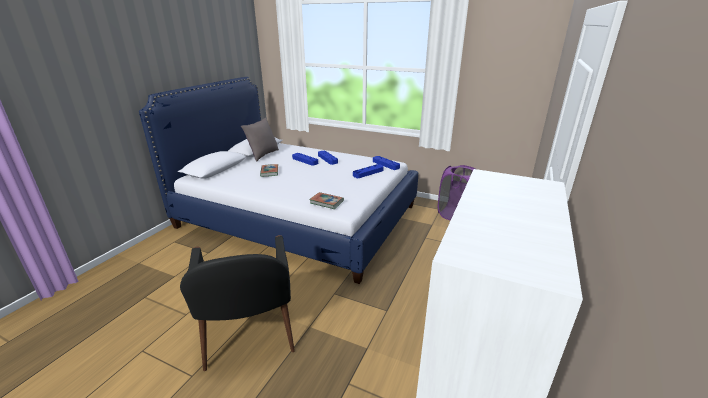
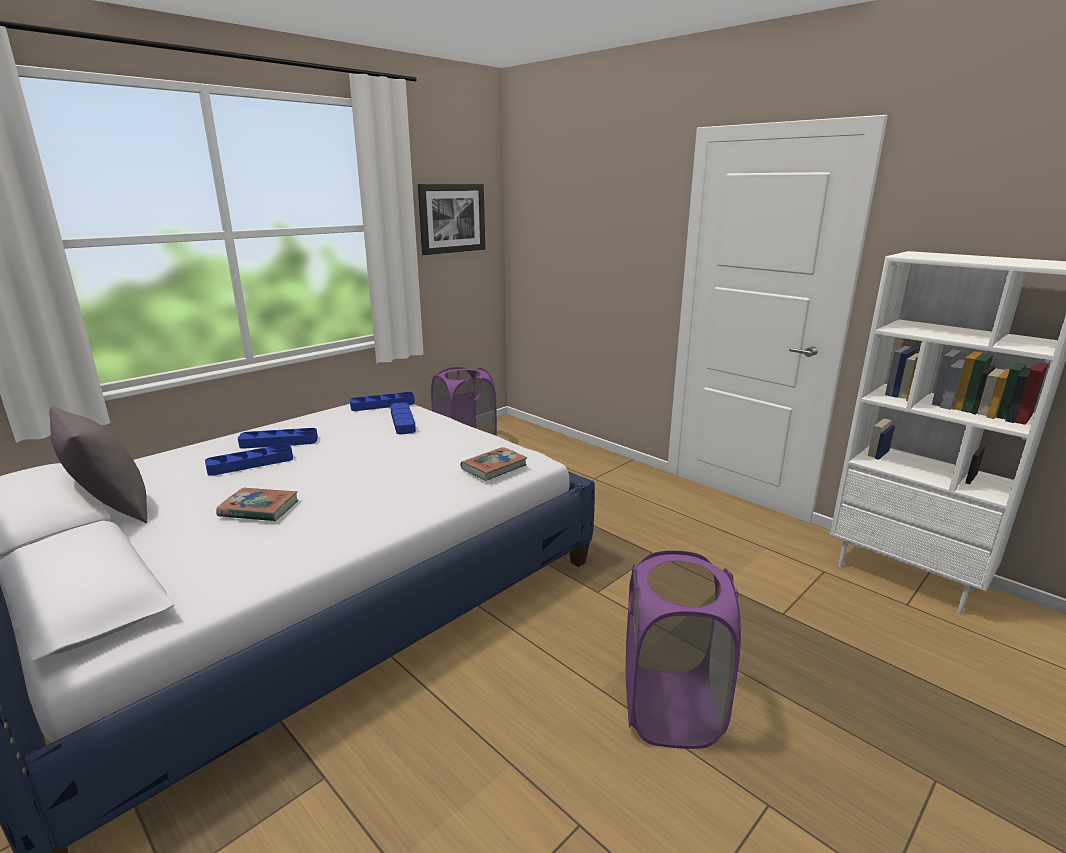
camera: 70 degrees left, 5 degrees down
(249, 334) = (671, 708): black armchair -> purple laundry basket
(501, 71) = (452, 218): none -> picture

